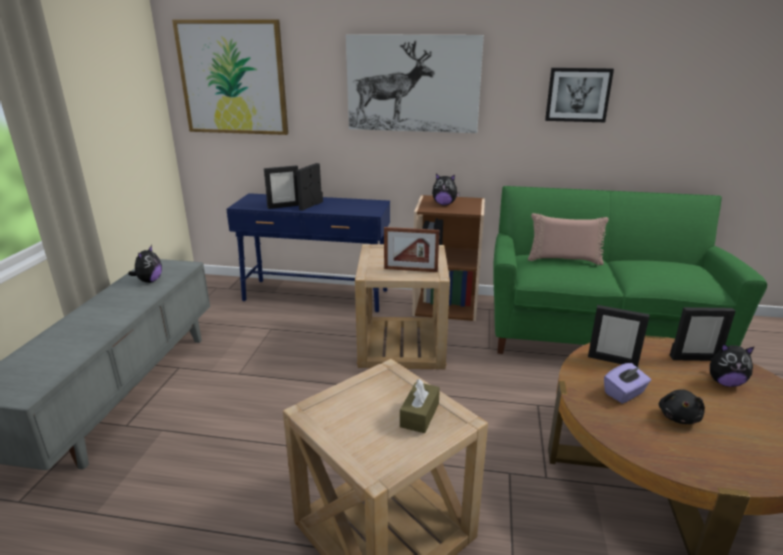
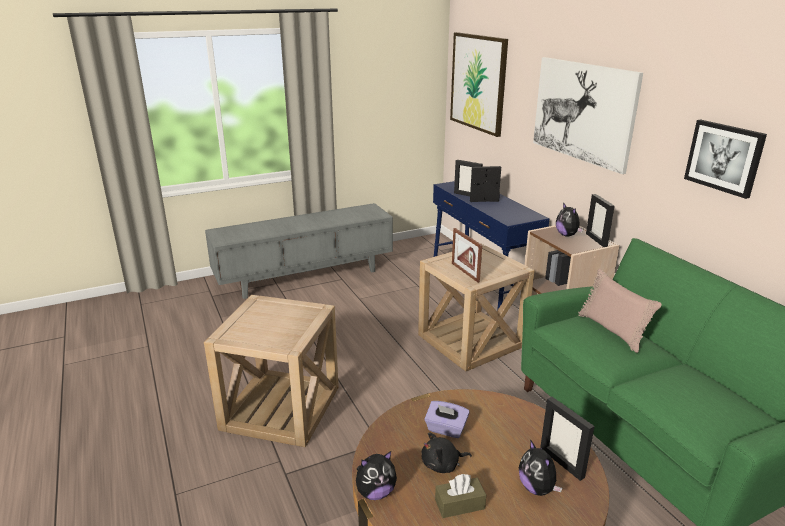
camera: 55 degrees right, 0 degrees up
(149, 281) = (349, 215): plush toy -> plush toy (375, 492)
(419, 415) = (283, 332): brown tissue box -> brown tissue box (459, 504)
(612, 360) = (493, 413): picture frame -> picture frame (597, 240)

